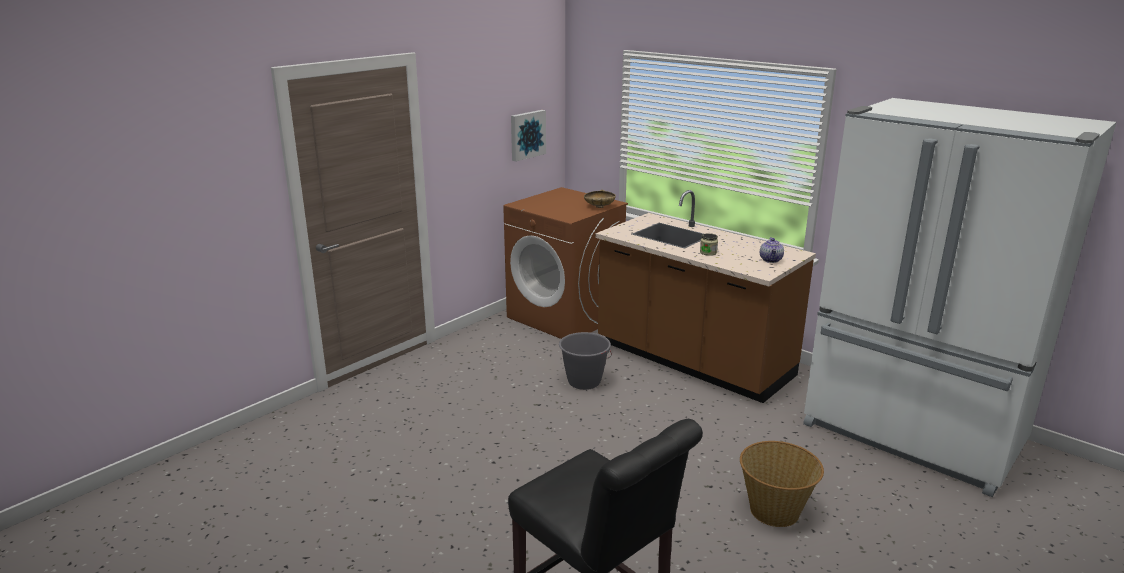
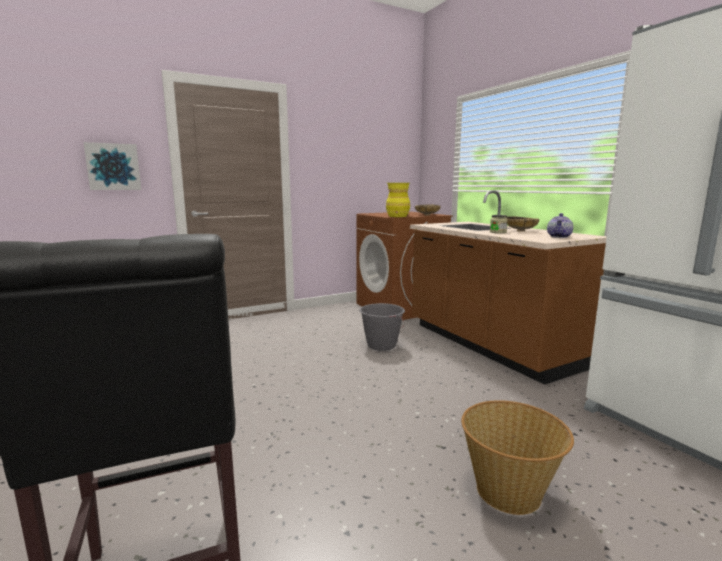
camera: 20 degrees right, 10 degrees down
(527, 134) = (384, 167): picture -> picture (113, 167)
(570, 216) = (397, 216): none -> yellow vase
(727, 245) = (521, 231): none -> beige bowl

